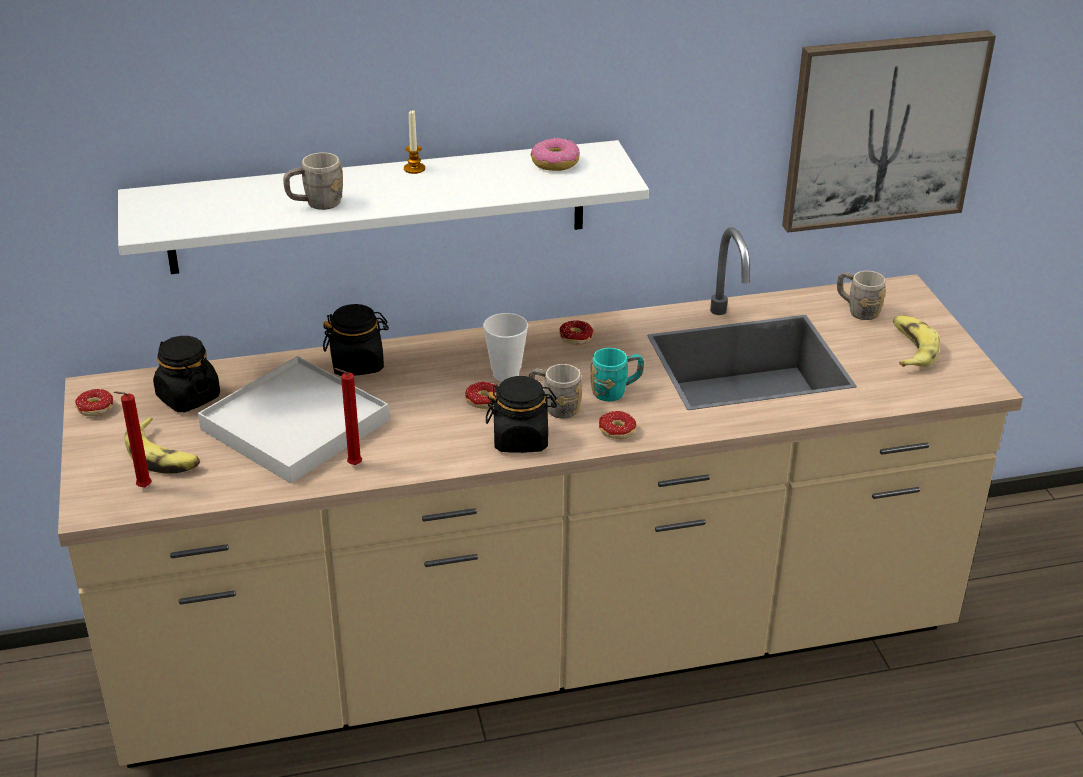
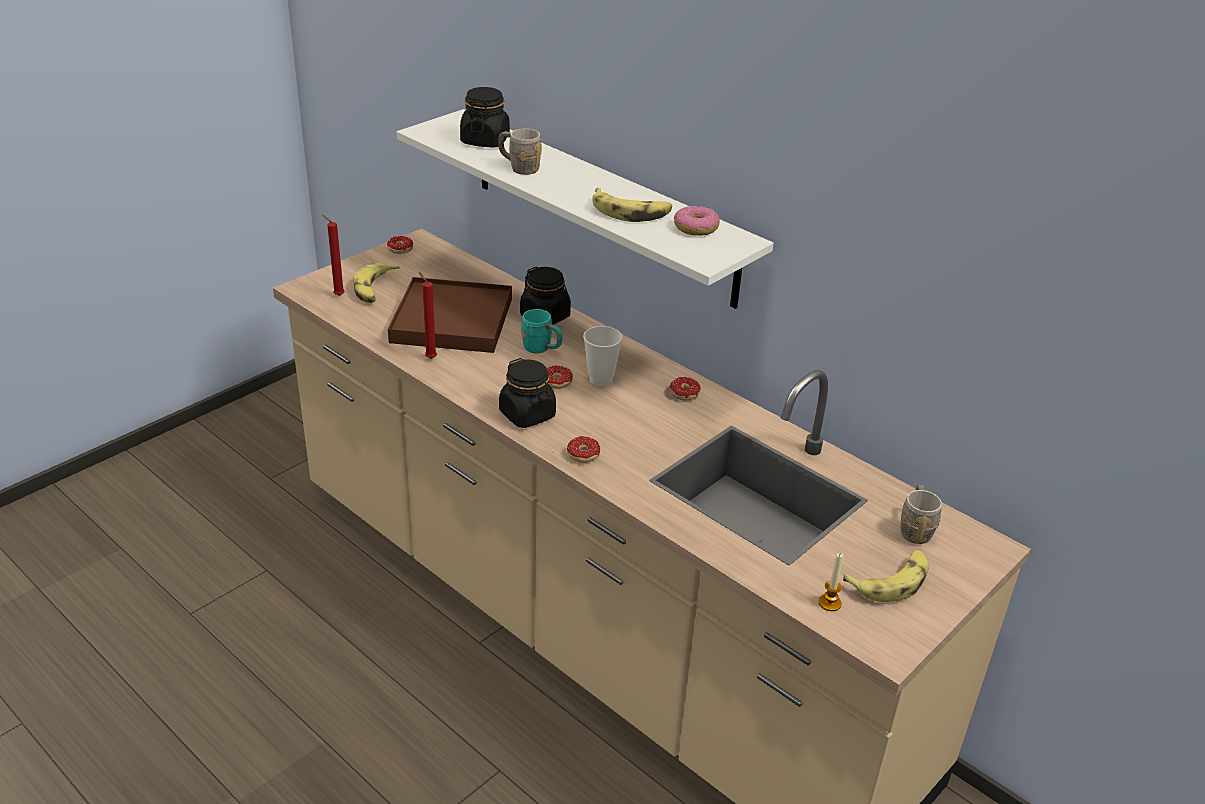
camera: 55 degrees right, 0 degrees up
(188, 397) = (443, 273): black jar -> black jar (485, 140)
(295, 425) = (451, 320): white tray -> brown tray
(414, 168) = (613, 183): candle -> candle (829, 603)
(487, 181) = (631, 212): none -> banana
(555, 407) = (583, 415): grey mug -> none
(616, 391) = (635, 436): turquoise mug -> turquoise mug (541, 349)
(882, 130) = (1023, 369): picture -> none

